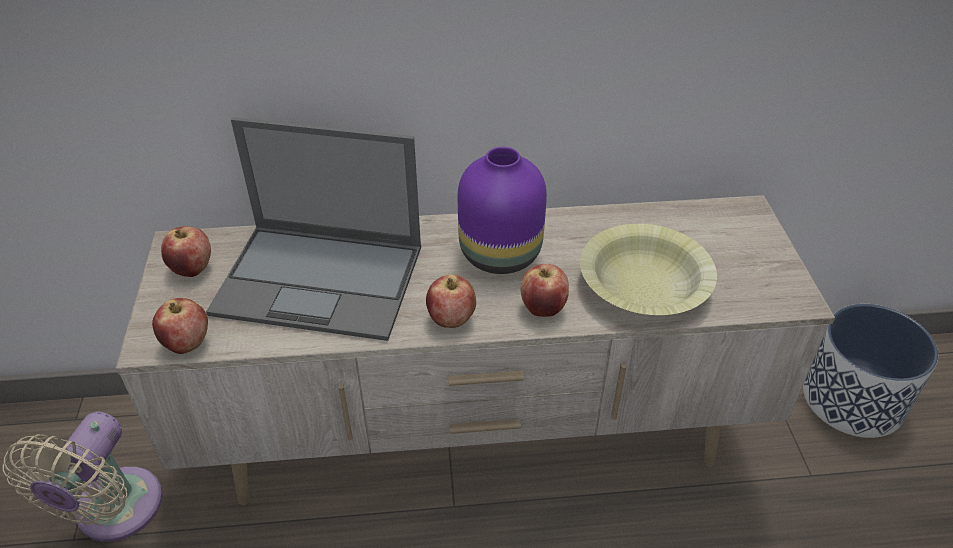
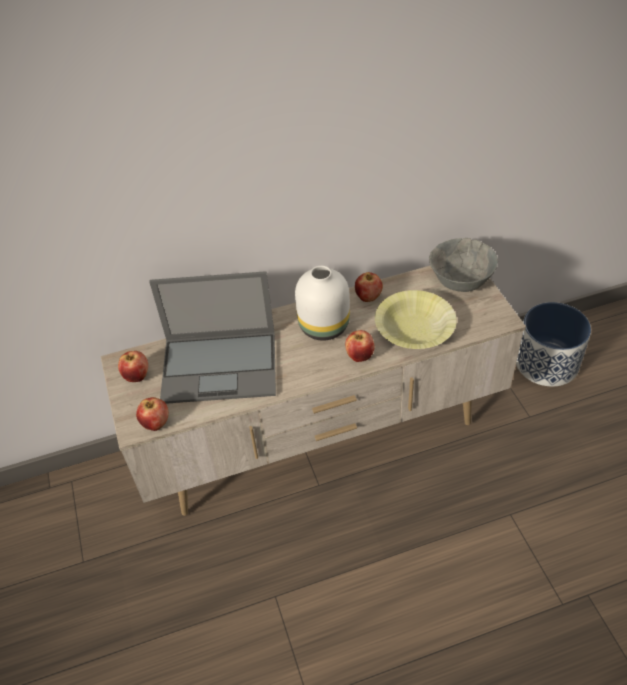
camera: 10 degrees left, 5 degrees up
(114, 513) = (103, 540): beige fan -> none
(451, 320) = (308, 375): apple -> apple (368, 297)
(502, 255) = (325, 327): purple vase -> white vase
(736, 229) = (460, 281): none -> grey bowl

